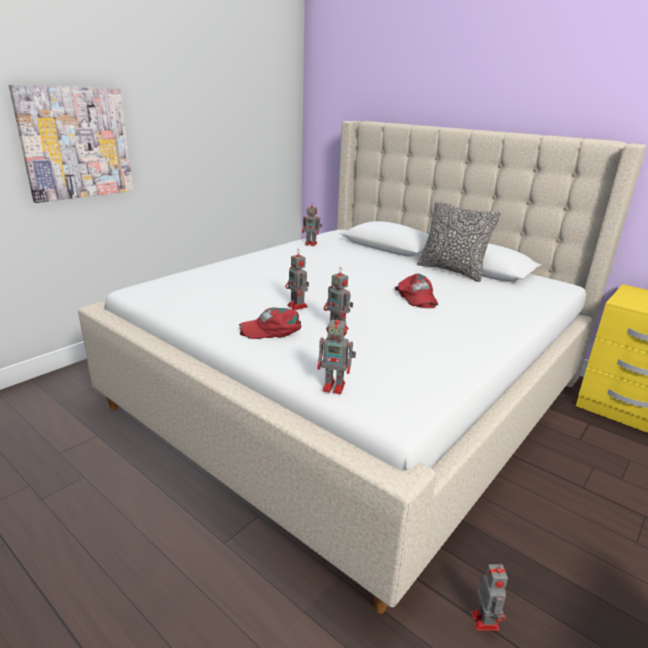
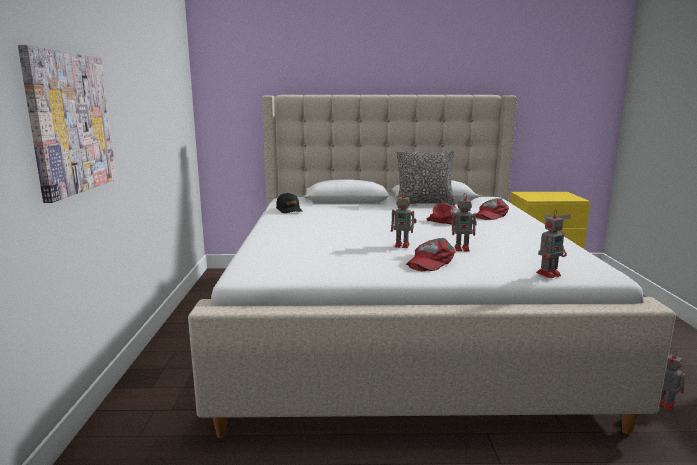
camera: 40 degrees left, 10 degrees down
(311, 244) = (289, 210): toy robot -> black cap
(486, 304) = (490, 215): none -> red cap

